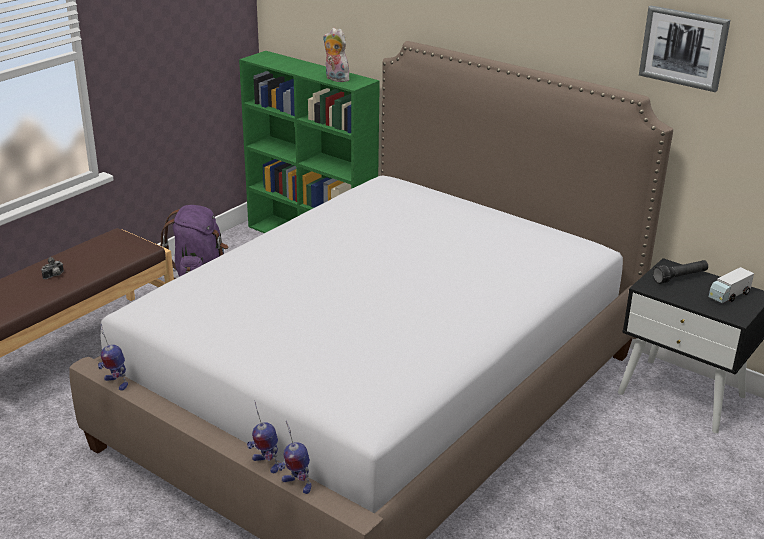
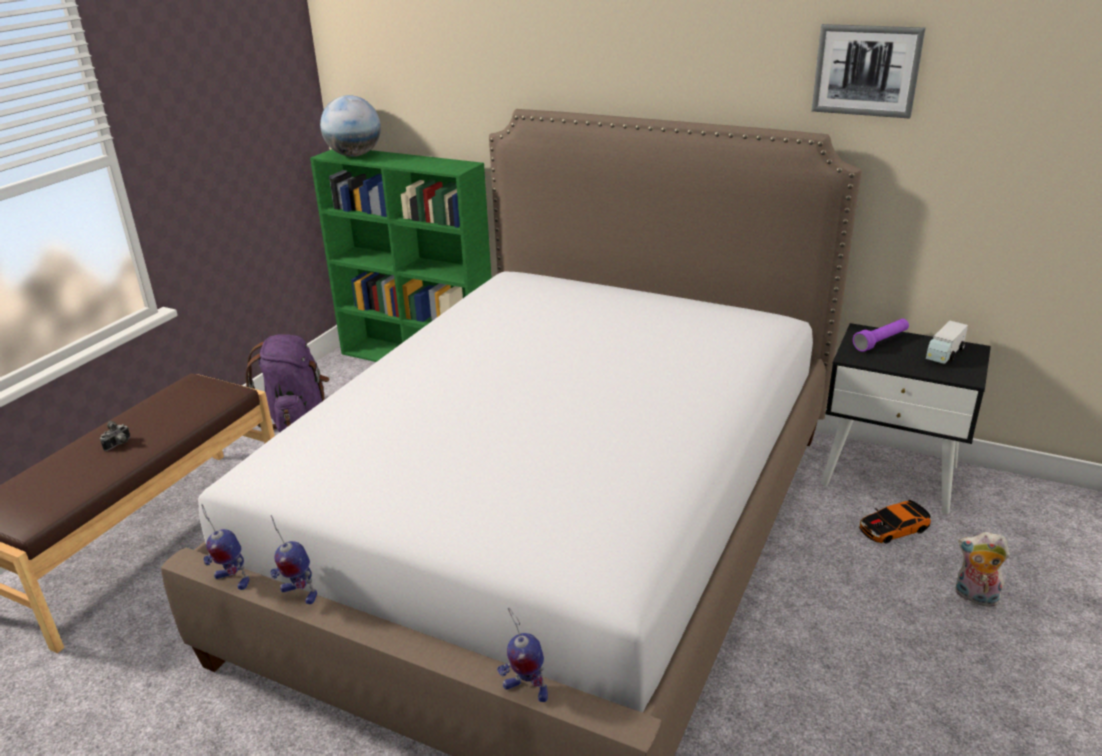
camera: 10 degrees left, 0 degrees up
(265, 464) = (473, 666): toy robot -> toy robot (298, 594)
(276, 61) = (354, 155): none -> globe
(335, 79) = (432, 166): plush toy -> plush toy (974, 597)
(662, 437) = (893, 528): none -> toy car
(680, 277) = (881, 342): black flashlight -> purple flashlight

